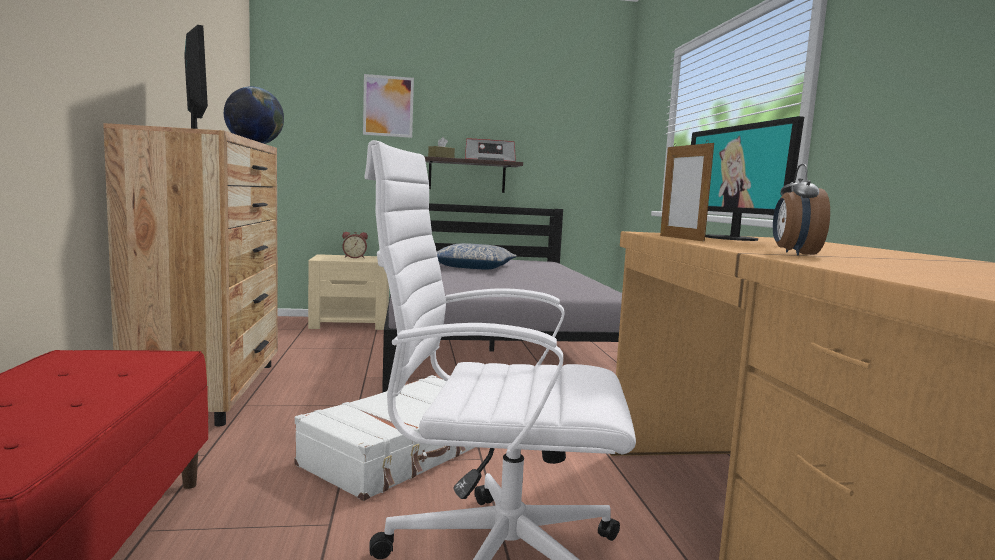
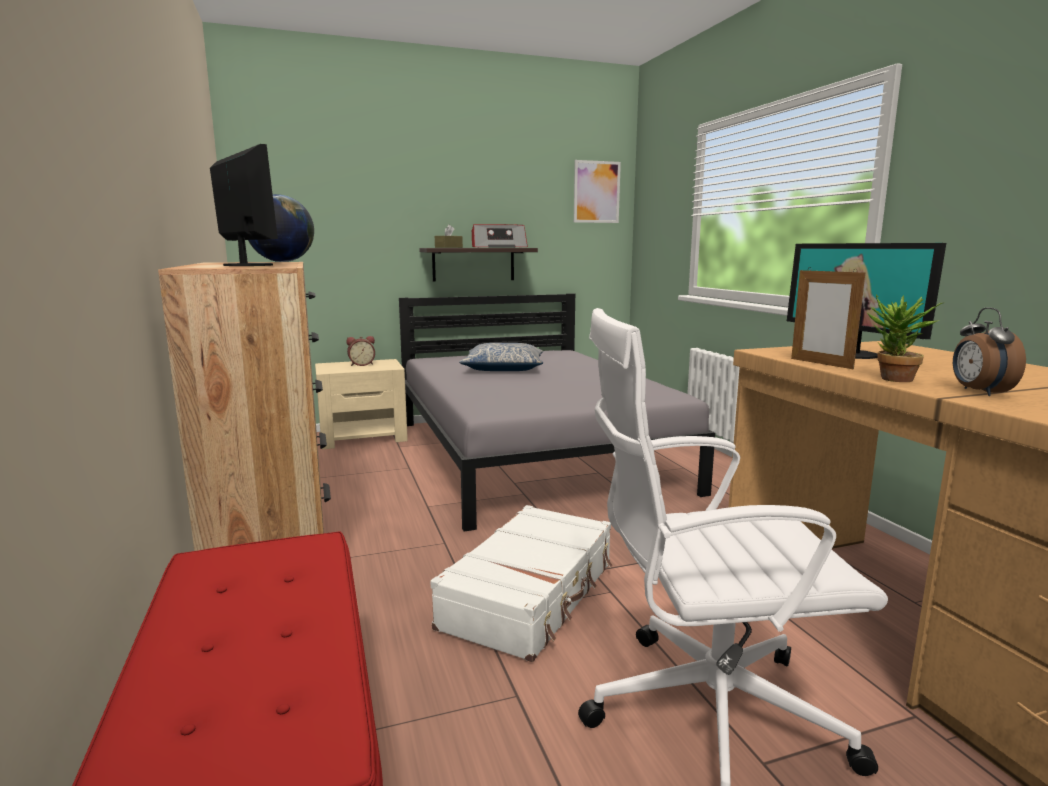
camera: 10 degrees left, 5 degrees up
(388, 106) = (382, 191): picture -> picture (596, 192)
(724, 246) = (893, 380): none -> potted plant

